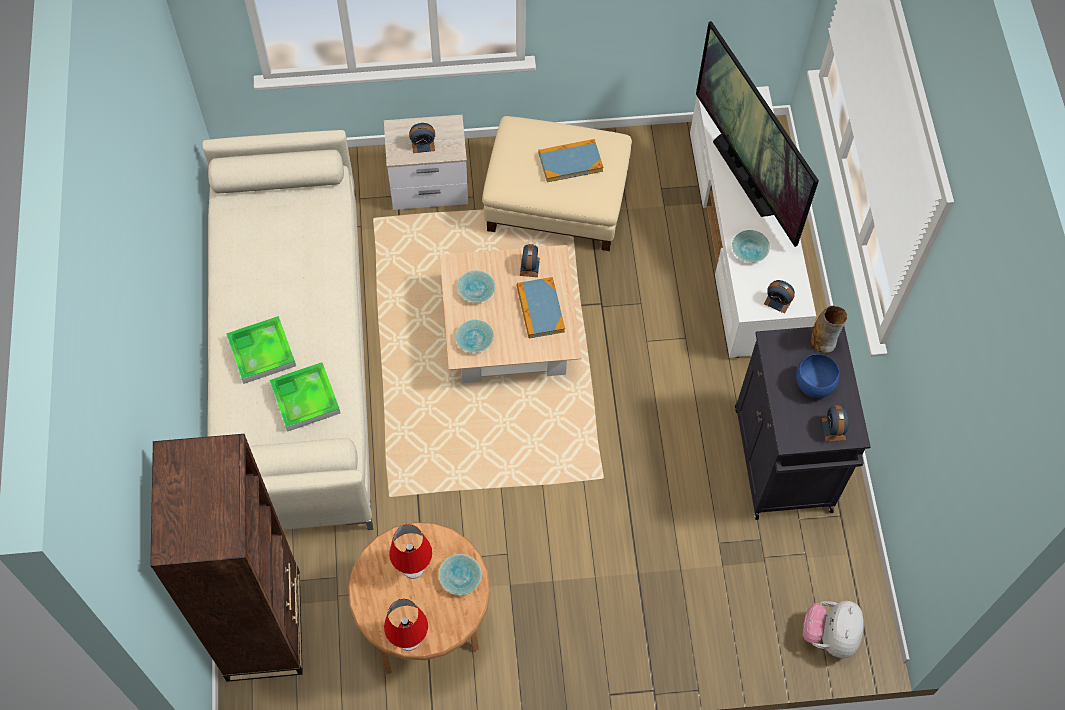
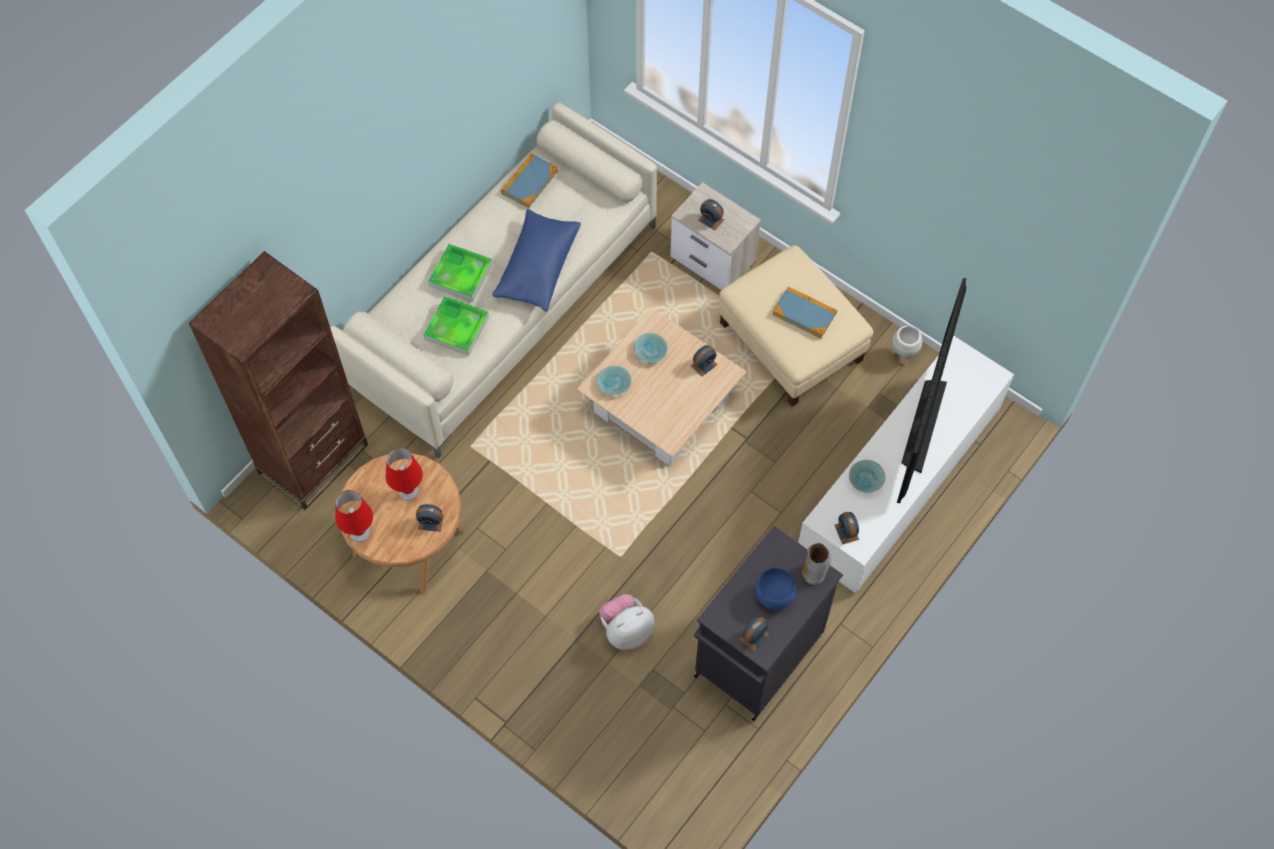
camera: 45 degrees right, 0 degrees up
(321, 294) = (537, 268): none -> blue pillow
(460, 576) = (431, 522): turquoise bowl -> alarm clock
(540, 309) = (680, 400): book -> book (529, 182)
(649, 146) = (902, 356): none -> white planter
(829, 636) = (661, 799): plush toy -> plush toy (626, 630)

